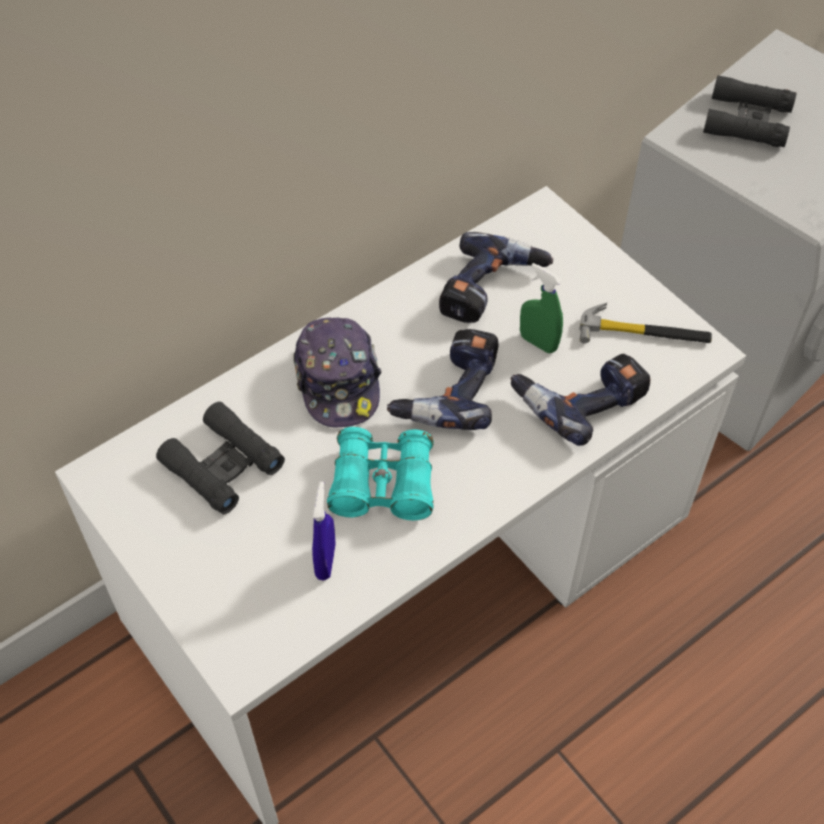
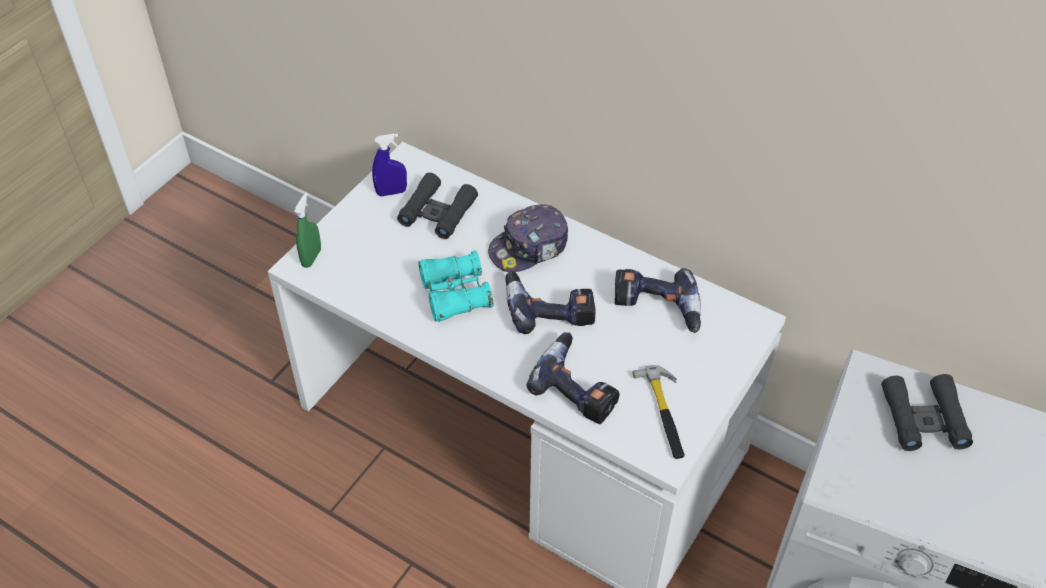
camera: 70 degrees right, 5 degrees down
(325, 561) = (386, 282): blue spray bottle -> blue spray bottle (391, 192)
(538, 342) = (619, 349): green spray bottle -> green spray bottle (311, 257)

